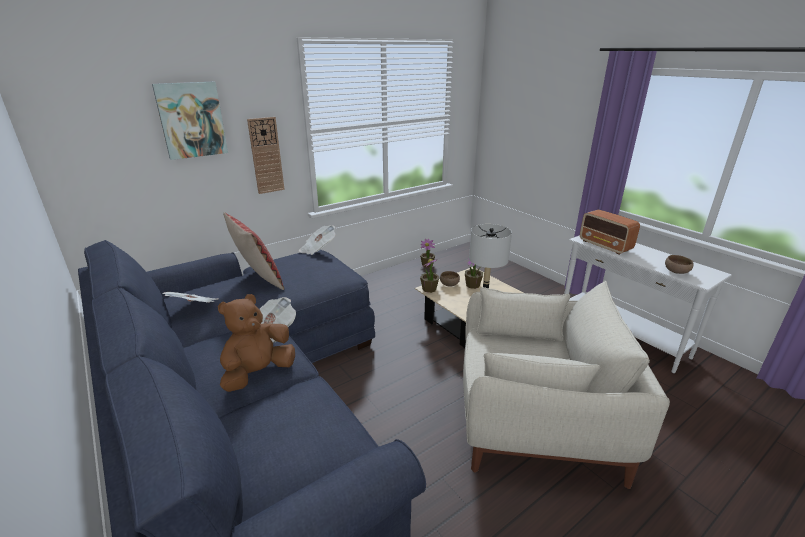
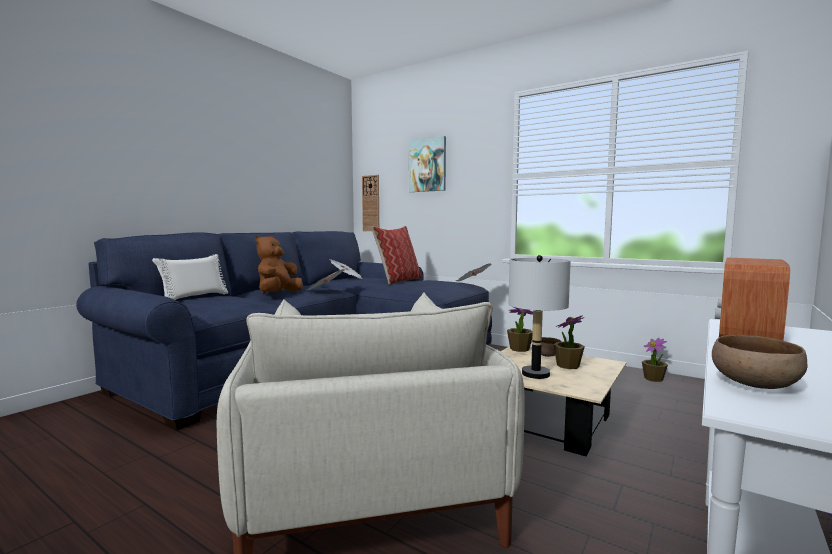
camera: 70 degrees right, 20 degrees down
(244, 456) = (194, 298): none -> white pillow
(259, 373) = (278, 294): brown plush toy -> brown plush toy turned 90 degrees counterclockwise
(266, 155) = (474, 196): wall clock -> wall clock (371, 203)

